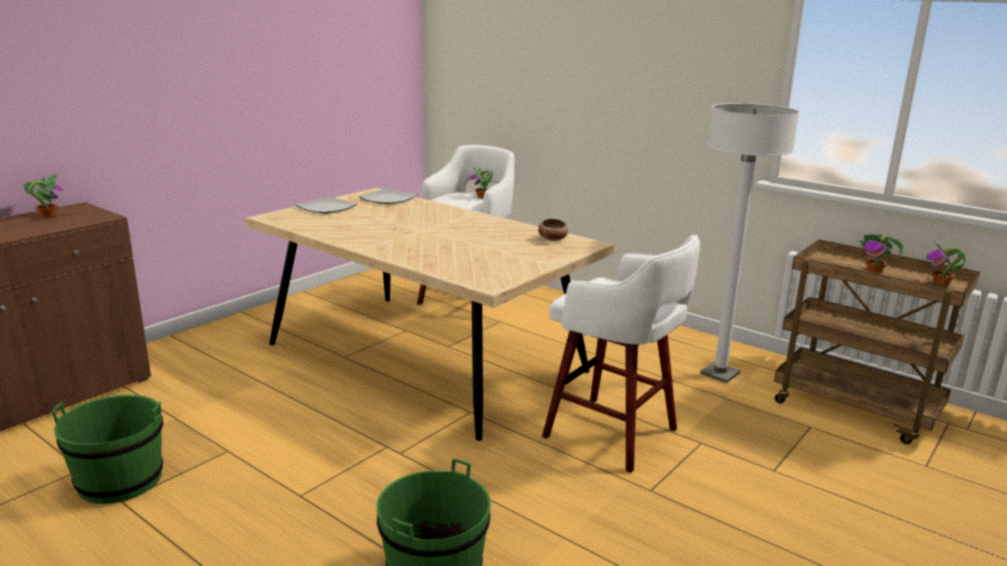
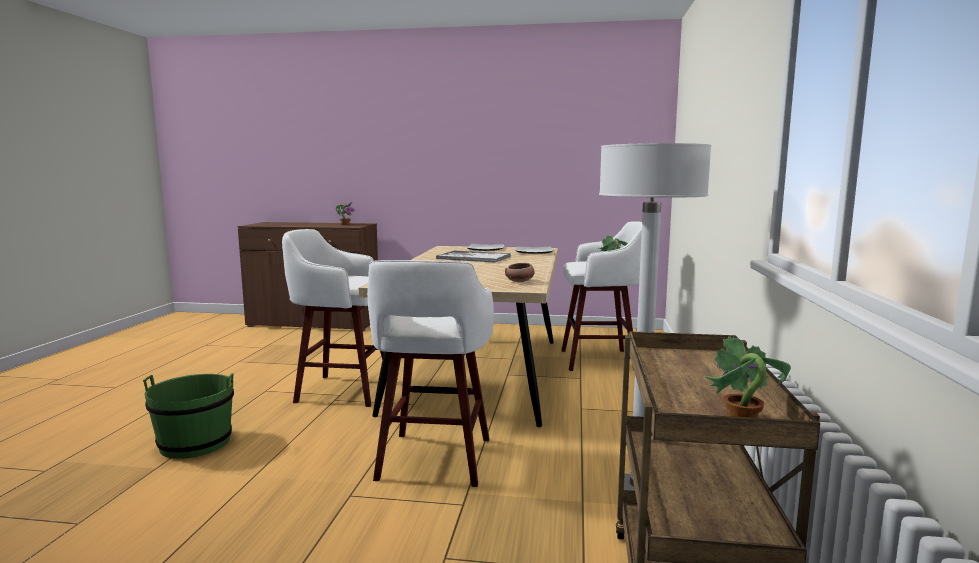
camera: 60 degrees right, 10 degrees down
(120, 480) = (257, 356): green bucket -> none
(373, 442) = (341, 390): none -> white stool
(381, 224) = (473, 258): none -> tray
(875, 271) = (705, 379): potted plant -> none

